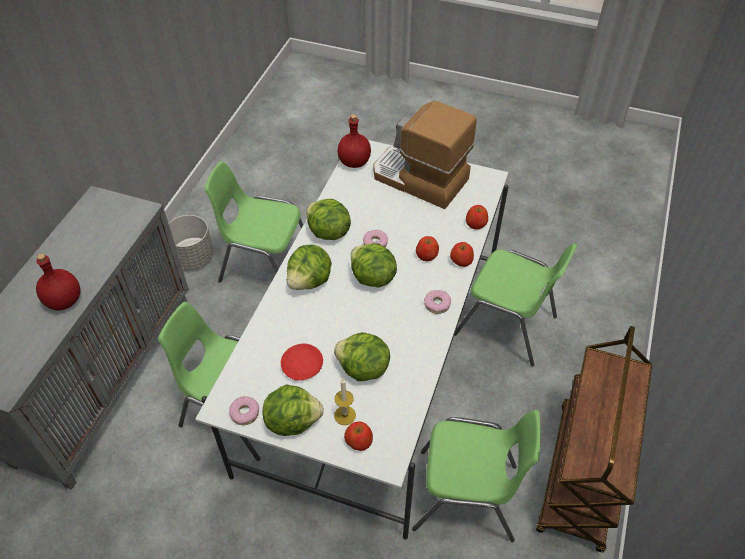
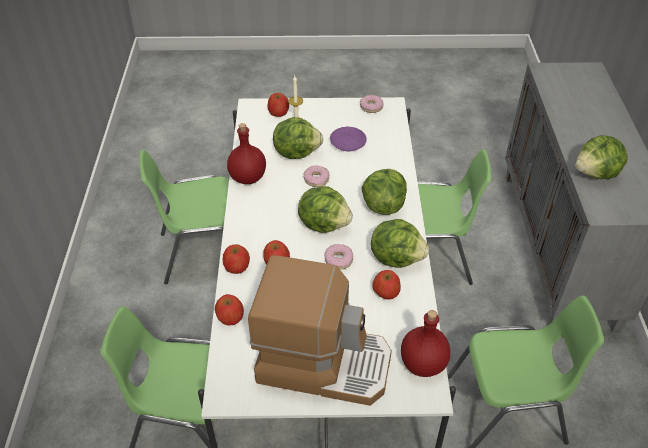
camera: 160 degrees right, 5 degrees down
(64, 301) = (573, 124): red bottle -> red bottle (247, 177)
(193, 257) = (597, 393): grey planter -> none
(292, 421) = (333, 111): lettuce -> lettuce (596, 174)
(301, 365) = (348, 142): red plate -> purple plate
(352, 210) = (386, 292): none -> apple
(437, 304) = (249, 216): donut -> donut (316, 179)
(580, 476) = (104, 292): brown cart -> none

